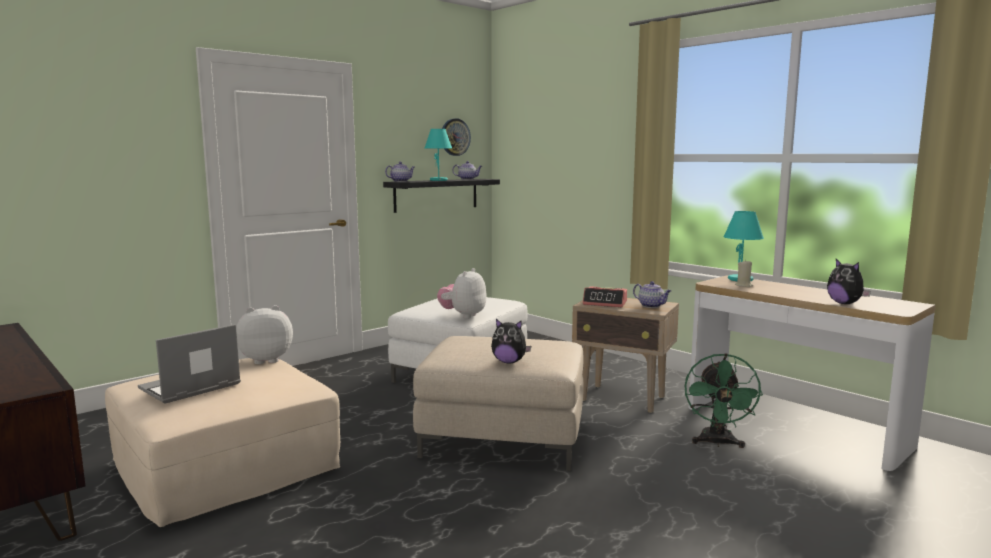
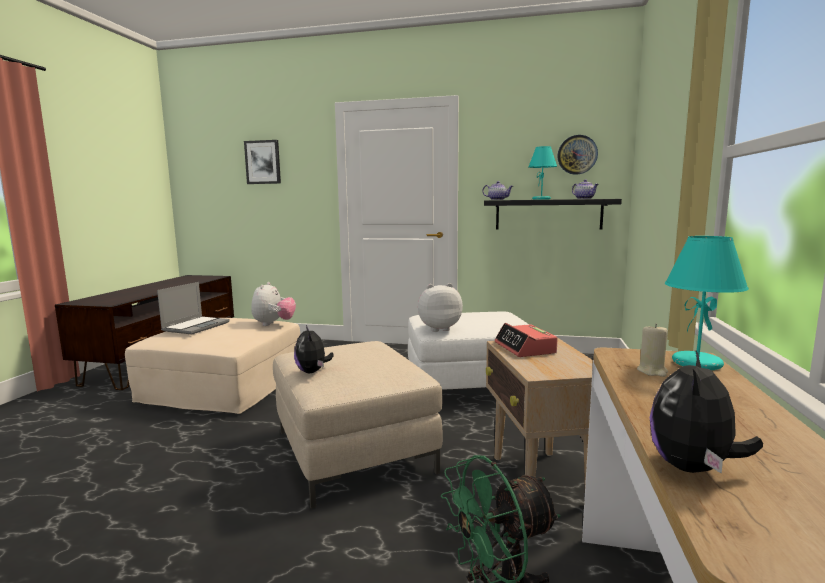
camera: 55 degrees right, 0 degrees up
(68, 124) = (263, 162): none -> picture
(189, 388) = (196, 326): laptop -> laptop turned 105 degrees clockwise
(266, 360) = (273, 324): plush toy -> plush toy turned 60 degrees clockwise
(651, 306) = (562, 367): teapot -> none

